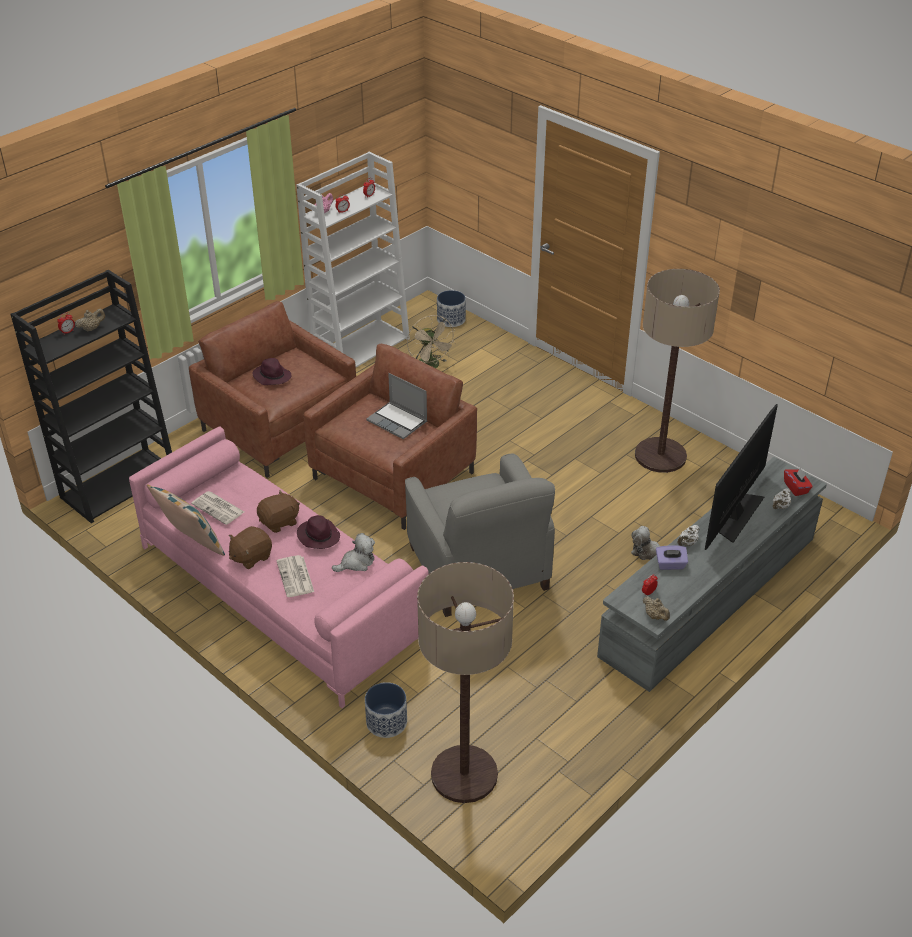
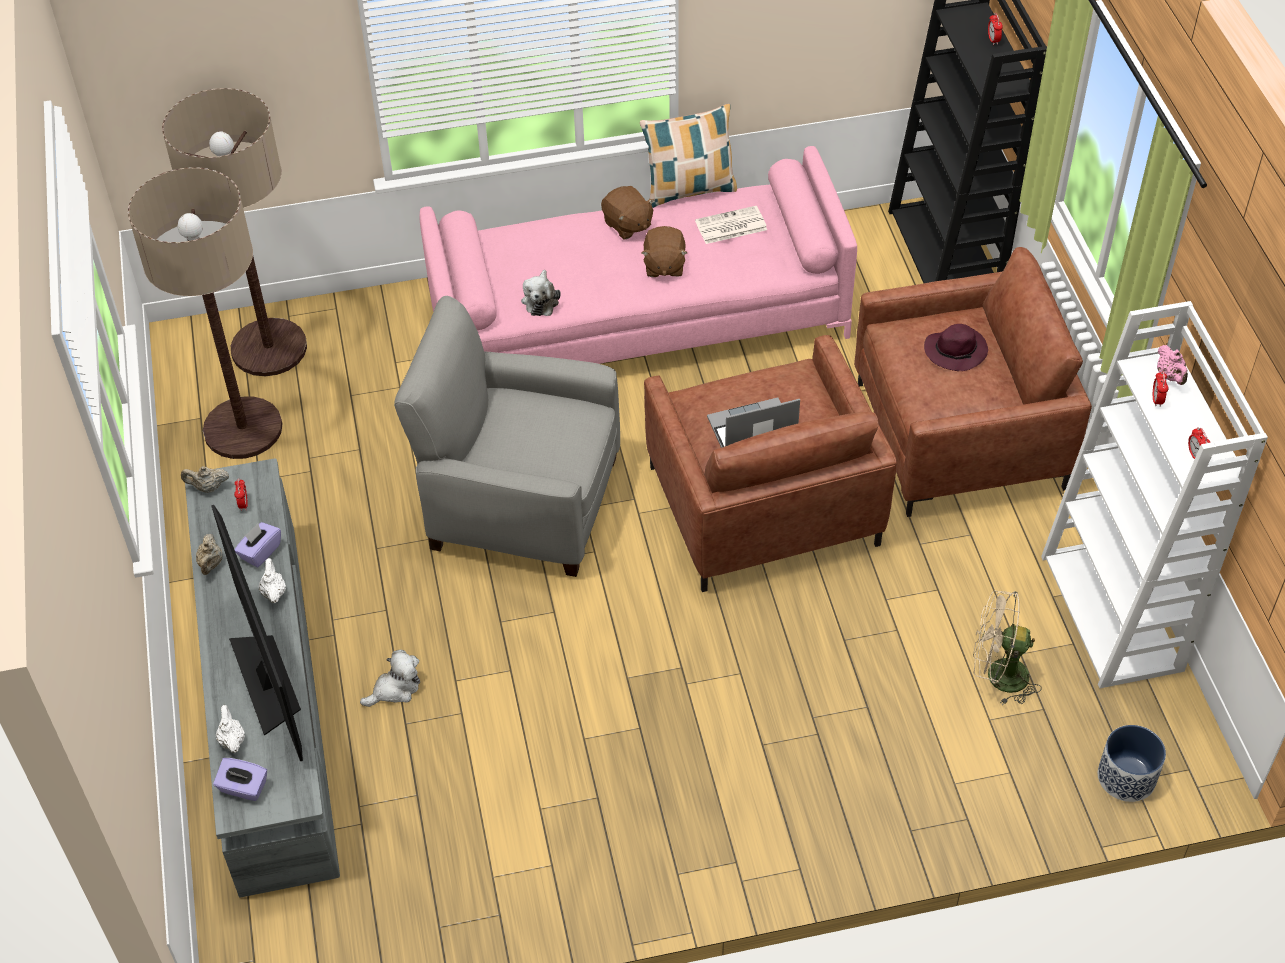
camera: 125 degrees right, 10 degrees up
(92, 328) = (985, 59): beige teapot -> beige teapot (211, 564)
(251, 557) = (627, 225): brown plush toy -> brown plush toy turned 150 degrees clockwise
(296, 577) = (561, 244): newspaper -> none
(318, 536) = (609, 284): purple hat -> none
(386, 722) = (384, 323): planter -> none
(660, 456) = (558, 840): floor lamp -> floor lamp (243, 429)
(796, 488) = (243, 788): red tissue box -> purple tissue box

